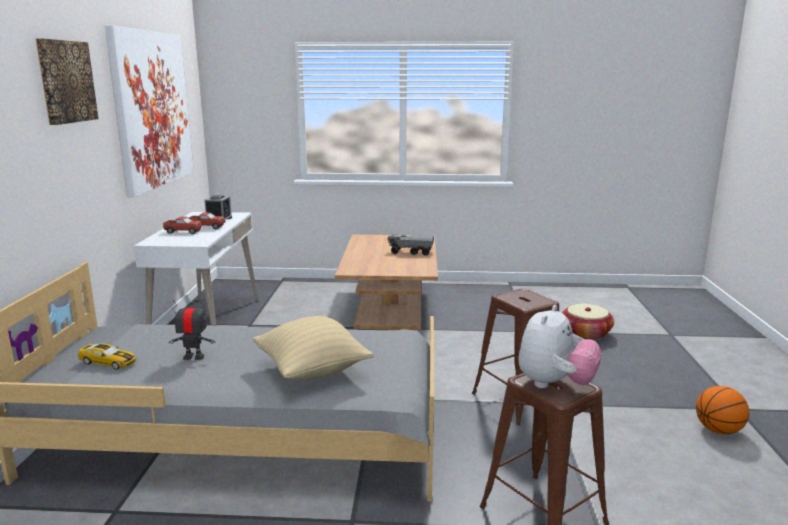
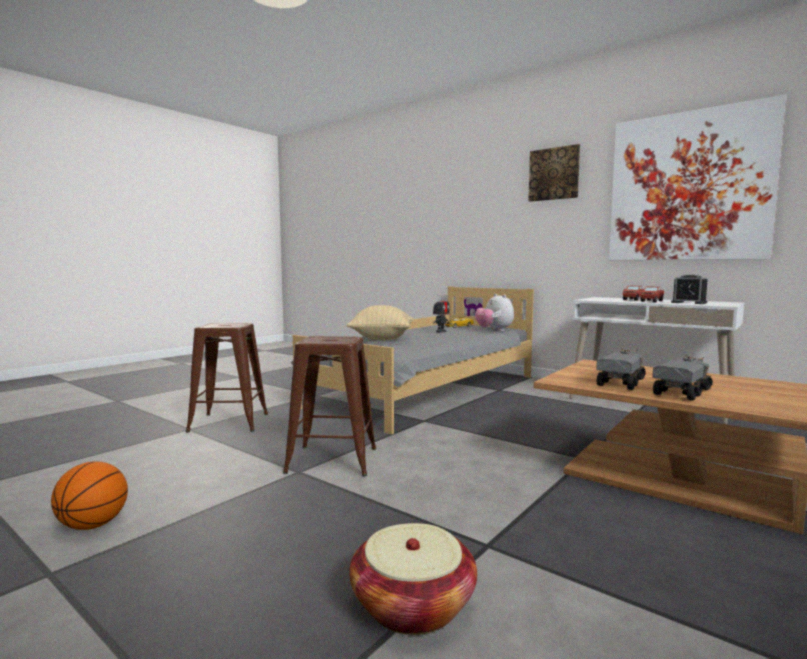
camera: 125 degrees right, 10 degrees down
(407, 262) = (620, 382): none -> toy truck
(554, 384) = (224, 325): plush toy -> plush toy (494, 330)

